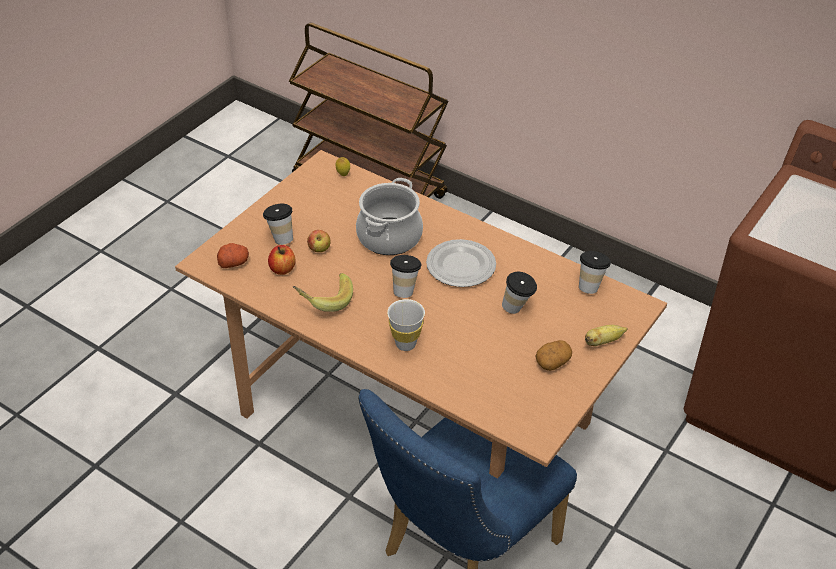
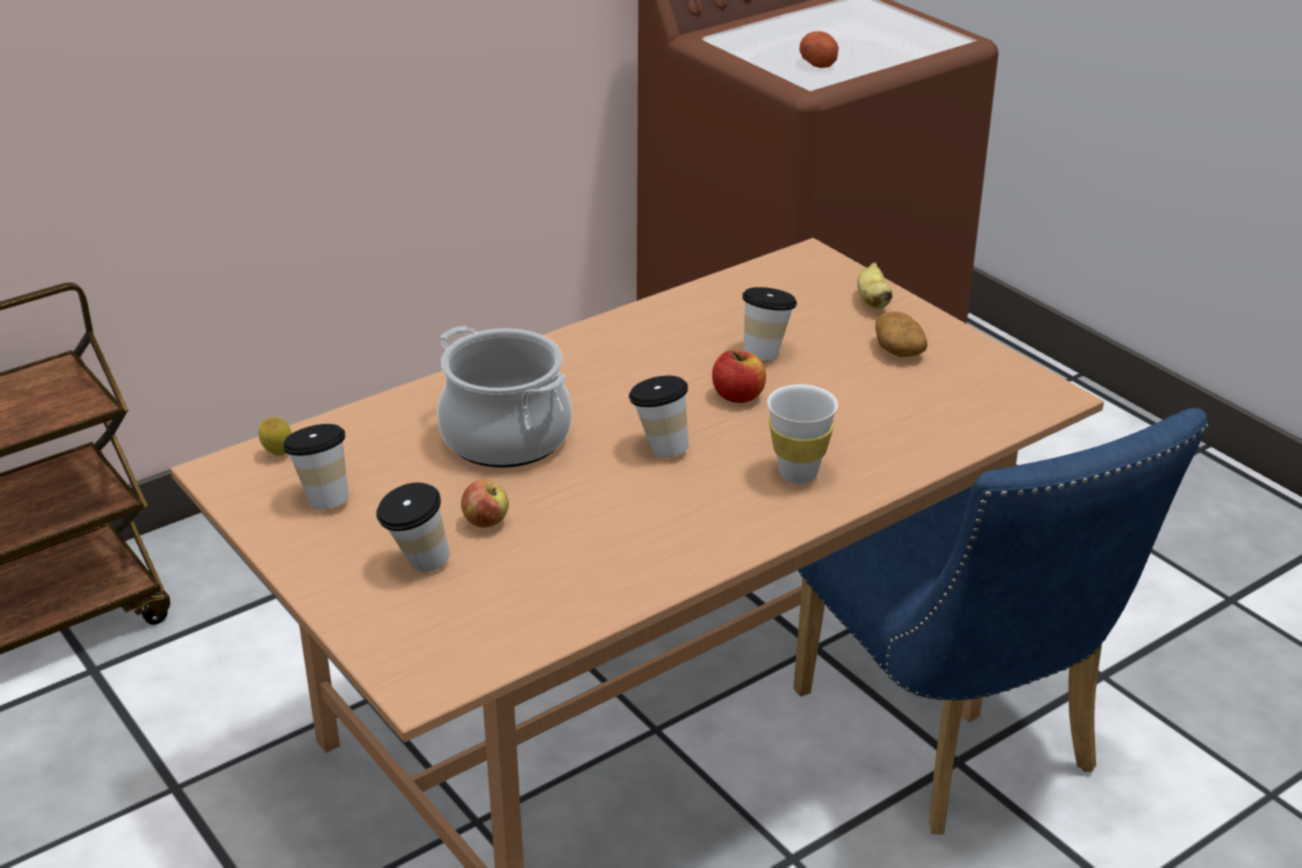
camera: 70 degrees left, 10 degrees down
(233, 262) = (452, 640): potato -> potato (818, 62)
(282, 269) = (515, 577): apple -> apple (738, 396)
(324, 300) = (636, 542): banana -> none
(460, 265) = (629, 381): plate -> none
(590, 286) = (747, 283): cup -> cup (322, 498)

